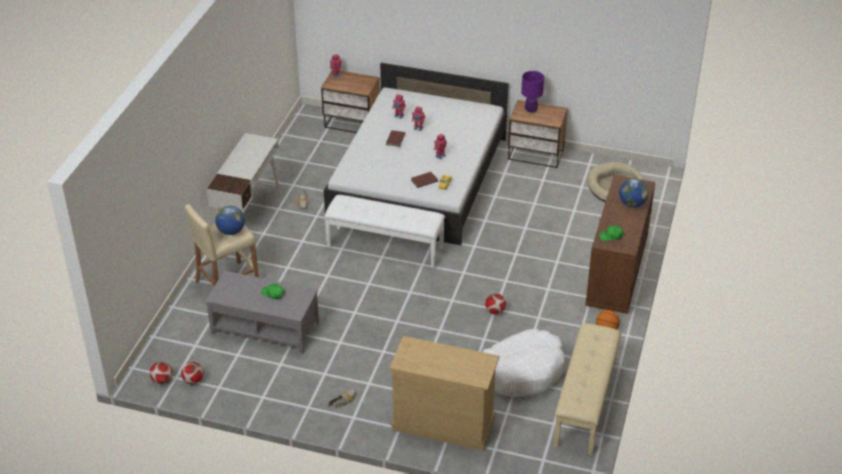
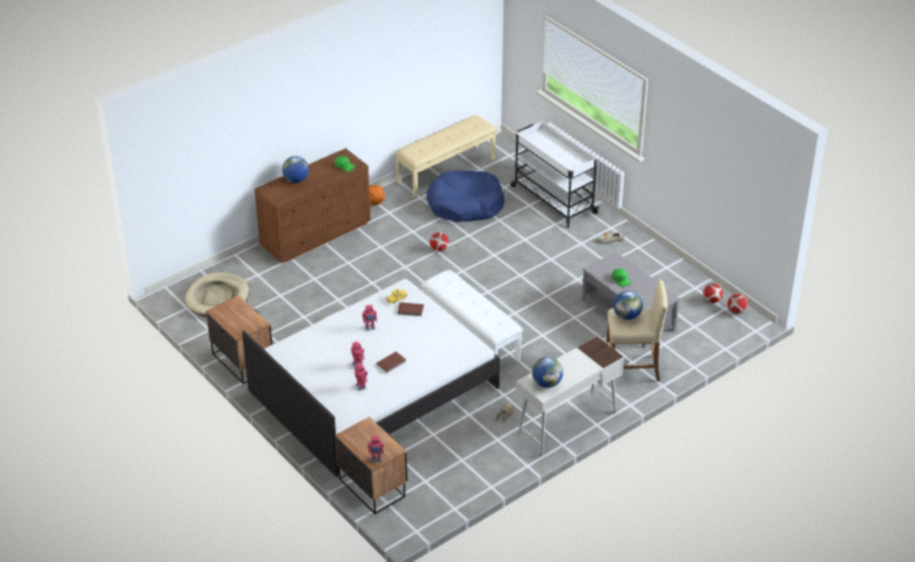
camera: 145 degrees left, 0 degrees up
(252, 146) = (547, 383): none -> globe
(443, 423) = (552, 199): beige dresser -> white cart
(522, 371) = (465, 205): white dog bed -> blue dog bed
(531, 111) = (242, 322): purple table lamp -> none

